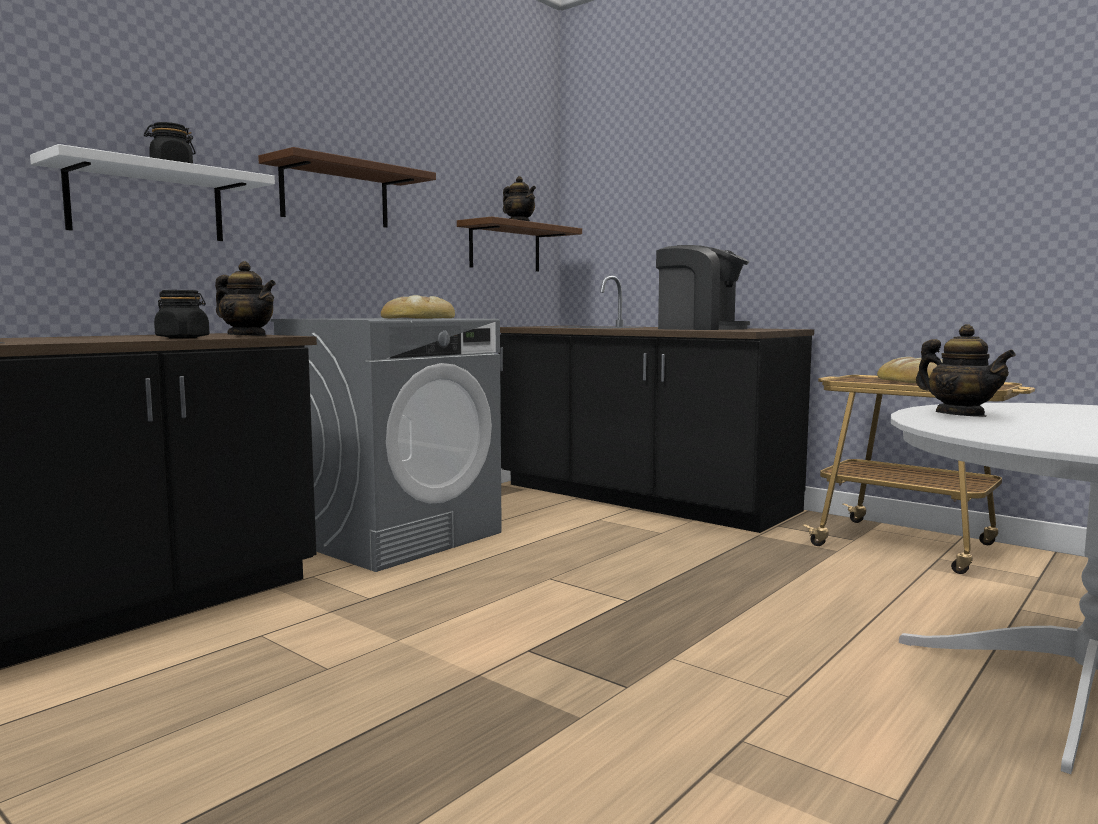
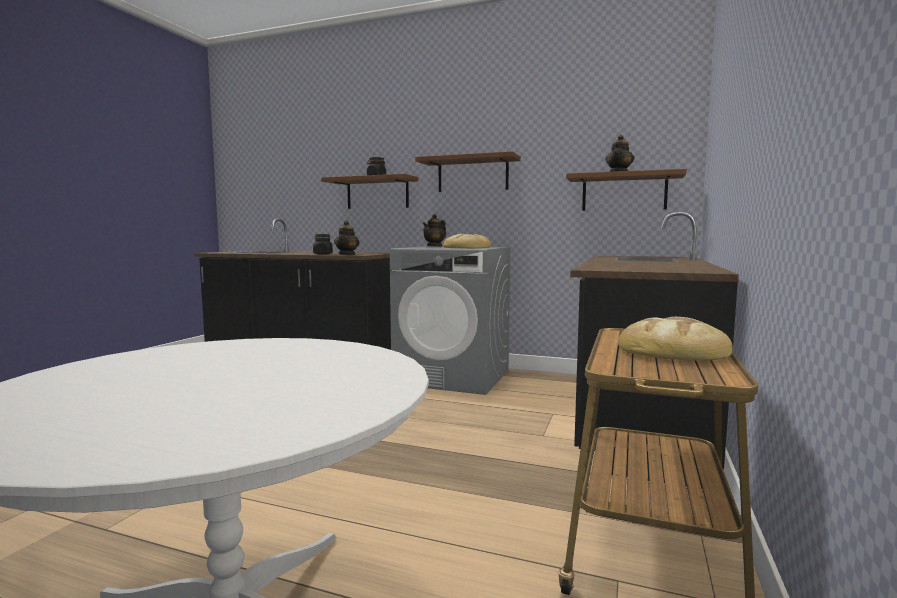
camera: 70 degrees right, 0 degrees up
(147, 203) = (377, 193): white shelf -> brown shelf
(699, 329) = (635, 265): coffee machine -> none
(960, 415) = (294, 349): teapot -> teapot (434, 246)

